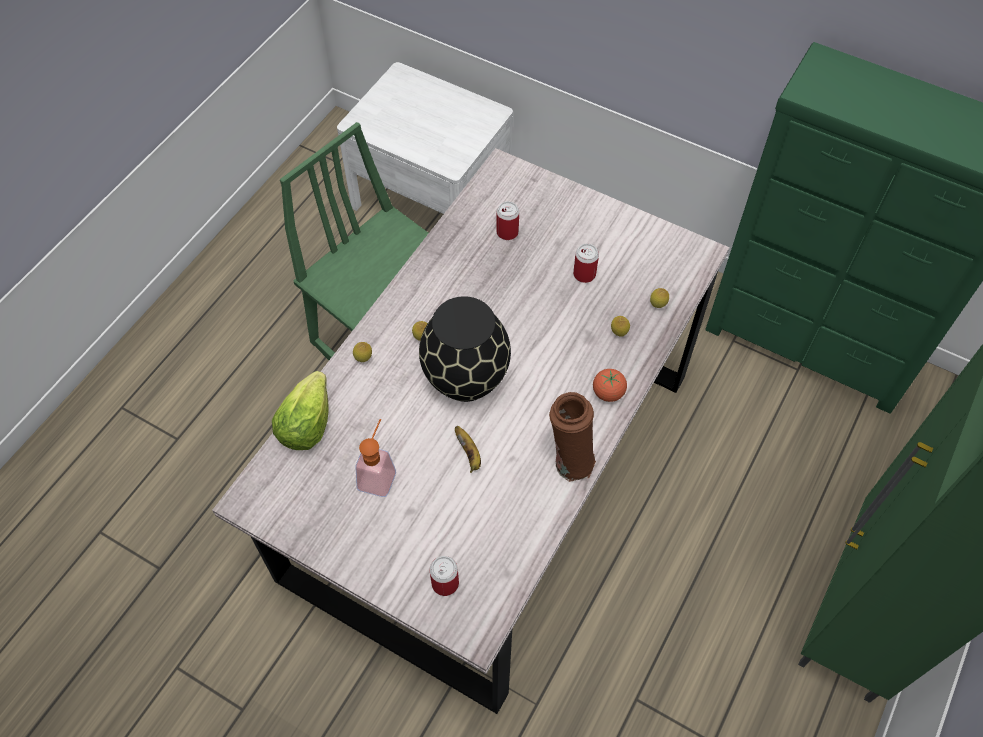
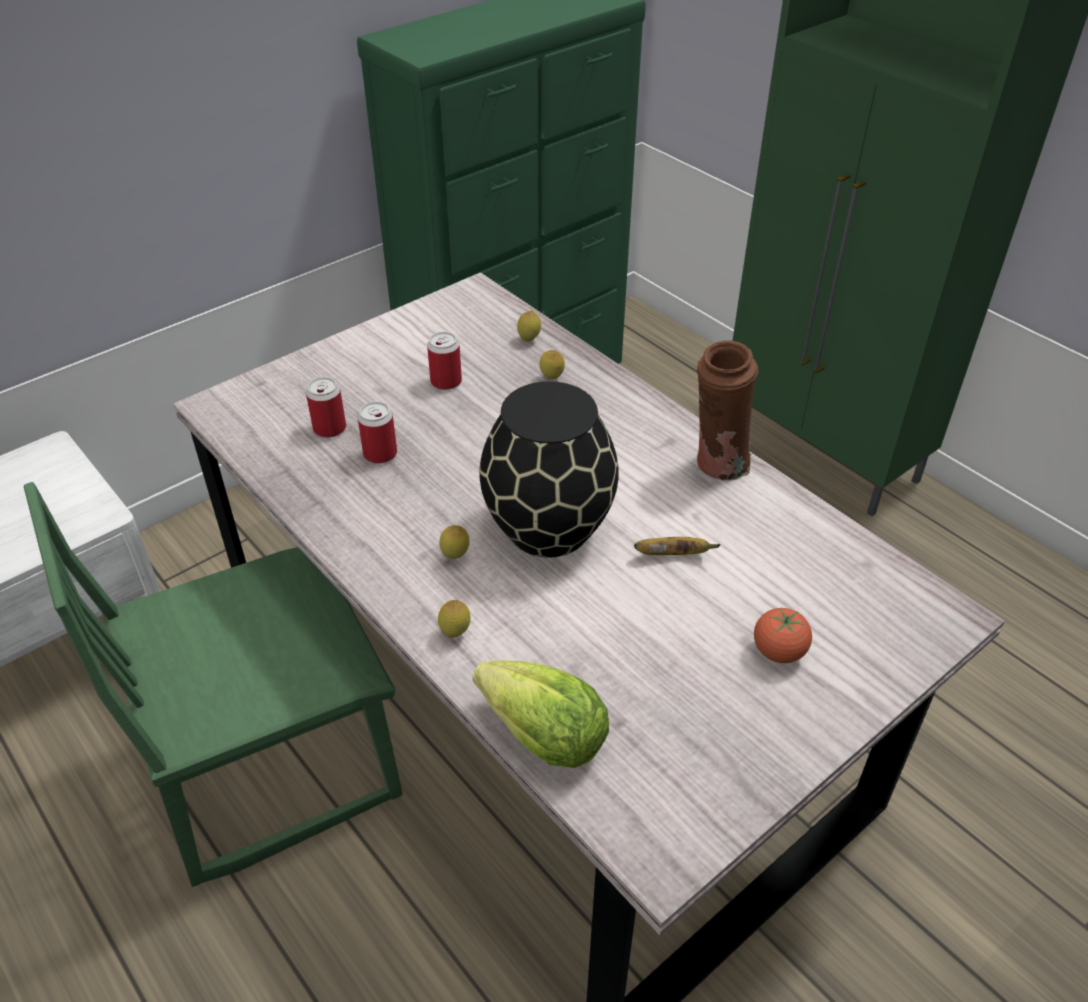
camera: 70 degrees left, 15 degrees down
(379, 474) = (671, 662): soap dispenser -> none
(445, 583) = (870, 630): can -> can (380, 454)
(608, 393) = (633, 409): tomato -> tomato (778, 651)

